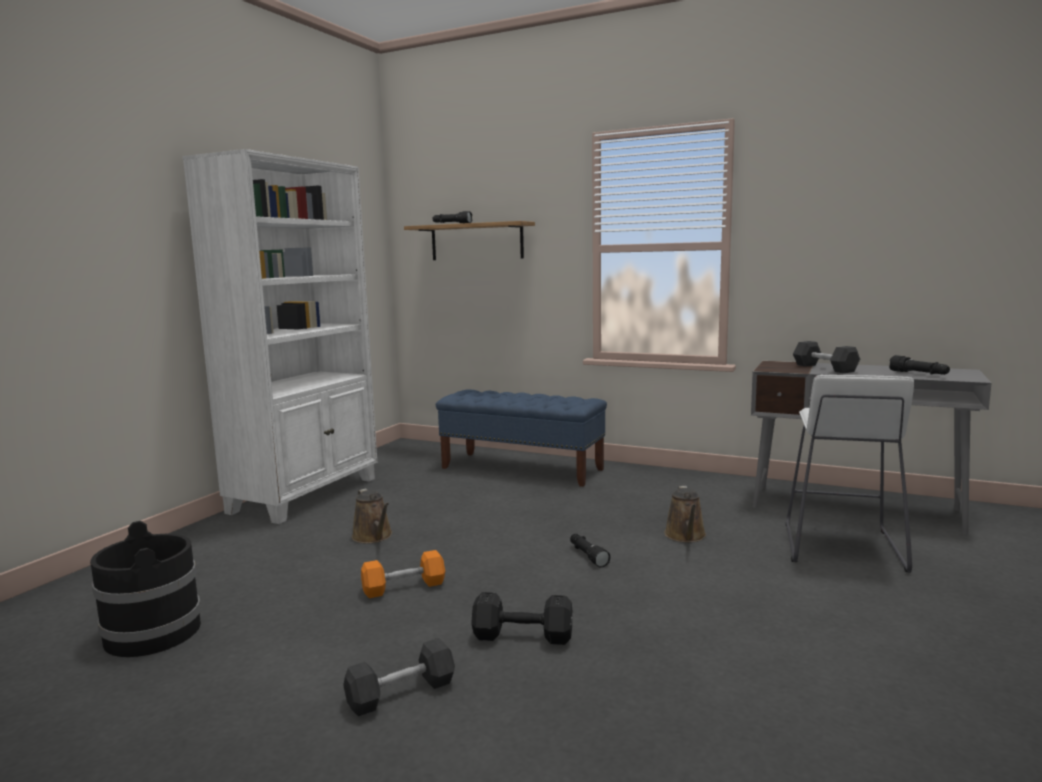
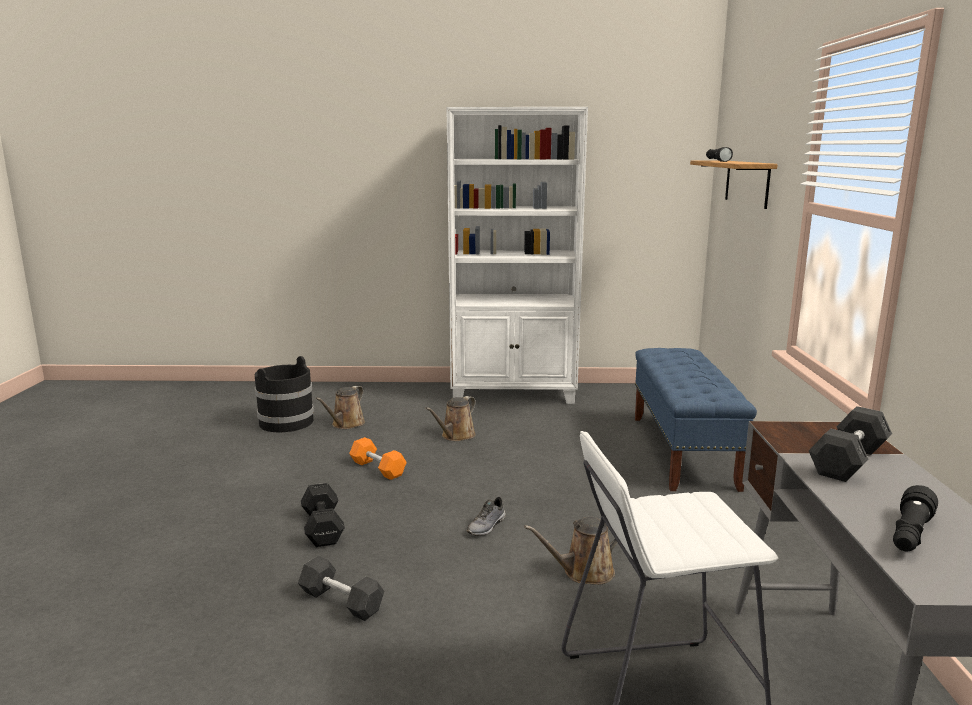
camera: 65 degrees right, 5 degrees up
(239, 590) = (346, 424): none -> brown watering can
(401, 693) = (237, 505): grey dumbbell -> grey dumbbell (341, 601)
(587, 556) = (487, 526): black flashlight -> grey shoe

